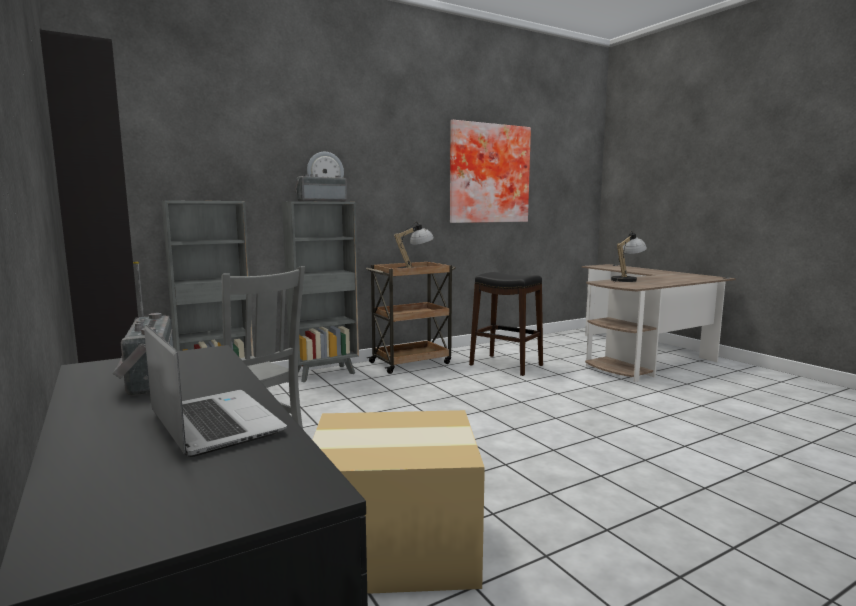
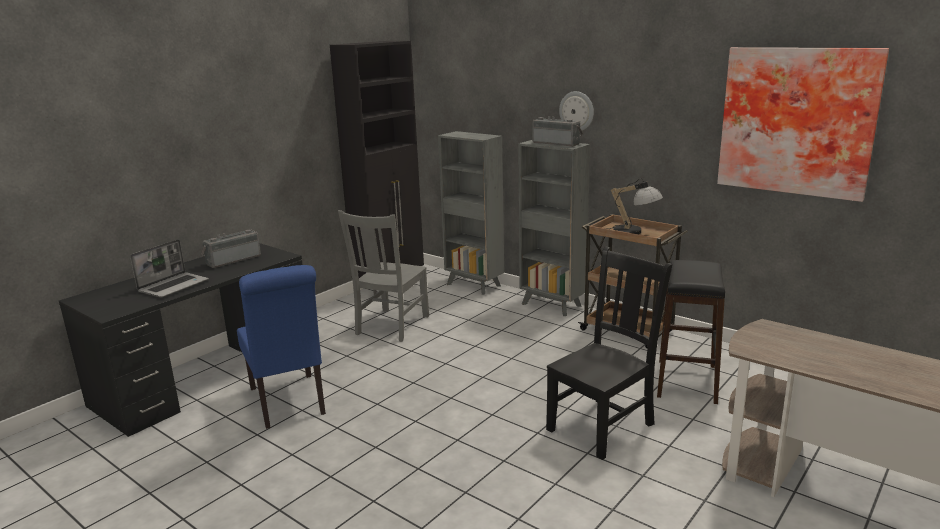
camera: 70 degrees right, 10 degrees up
(397, 547) = (289, 403): cardboard box -> blue chair
(555, 396) = (603, 425): none -> black chair
(626, 279) = (831, 342): table lamp -> none

